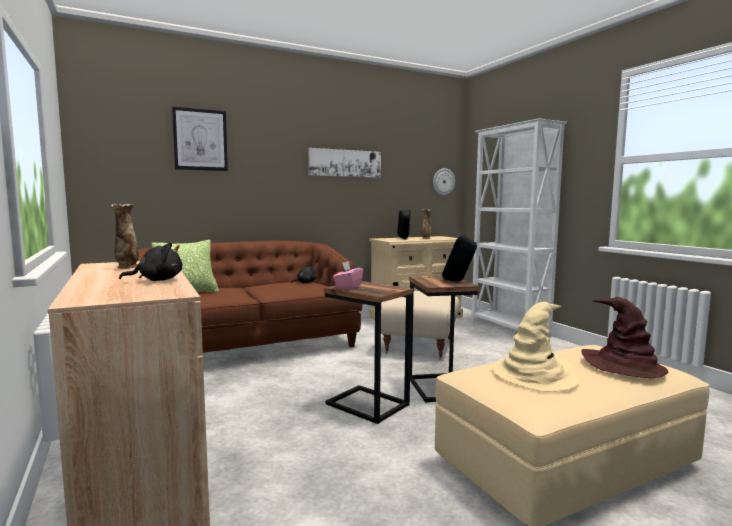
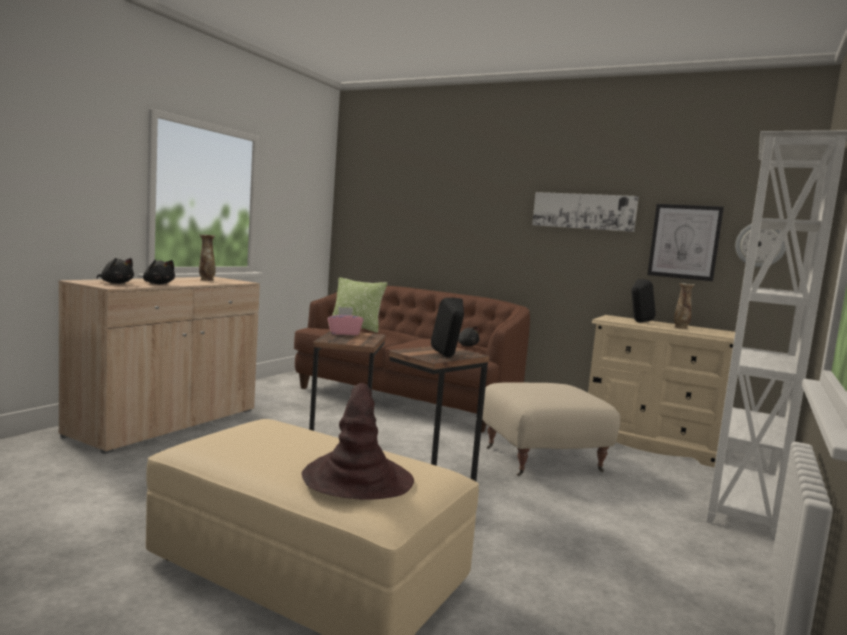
camera: 55 degrees right, 0 degrees up
(132, 291) = (116, 283): none -> black plush toy
(200, 139) = (427, 186): picture -> picture (684, 242)
(534, 375) = (273, 440): beige hat -> none

